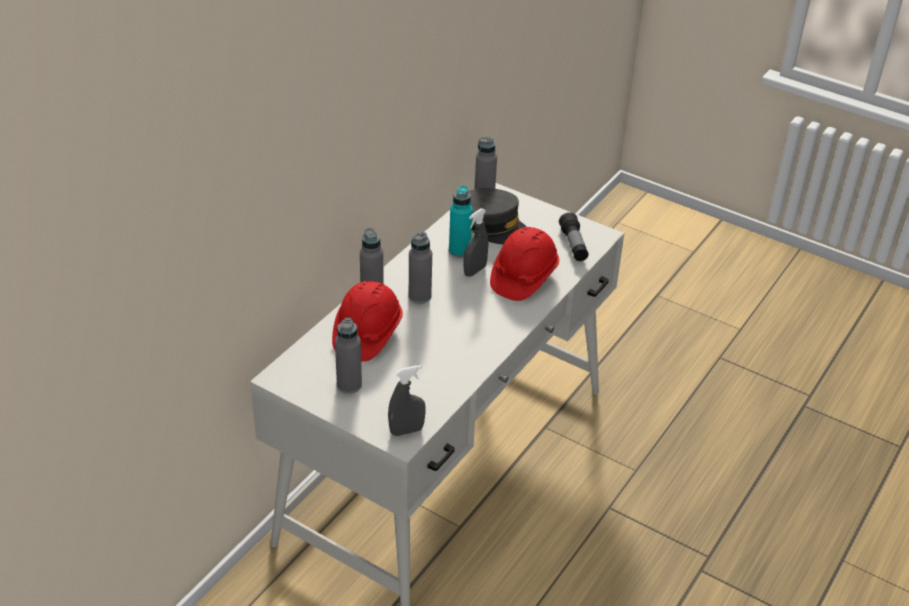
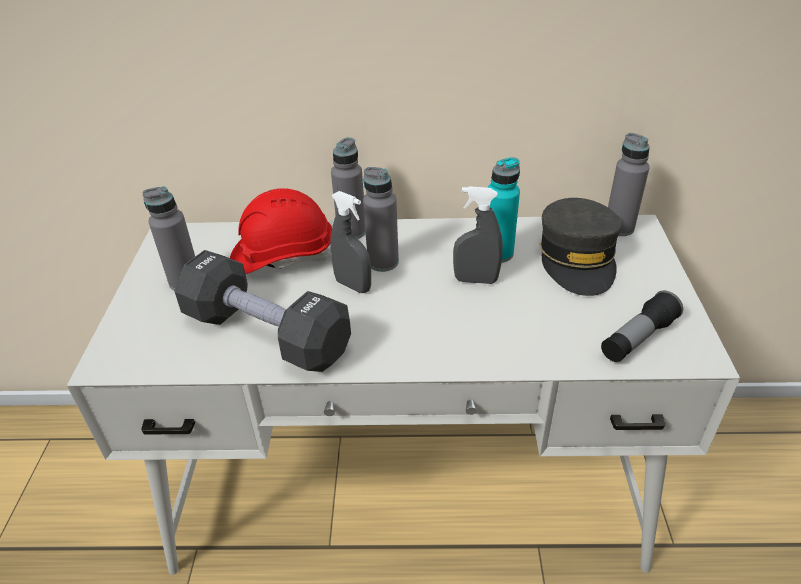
camera: 60 degrees right, 0 degrees up
(406, 431) = (127, 358): grey spray bottle -> grey spray bottle (353, 285)
(441, 367) = (266, 333): none -> black dumbbell
(523, 277) = (511, 324): red hard hat -> none

